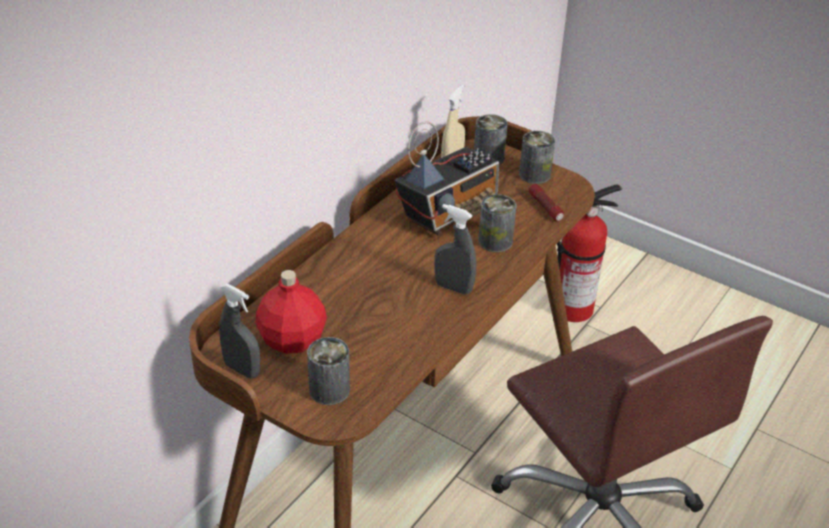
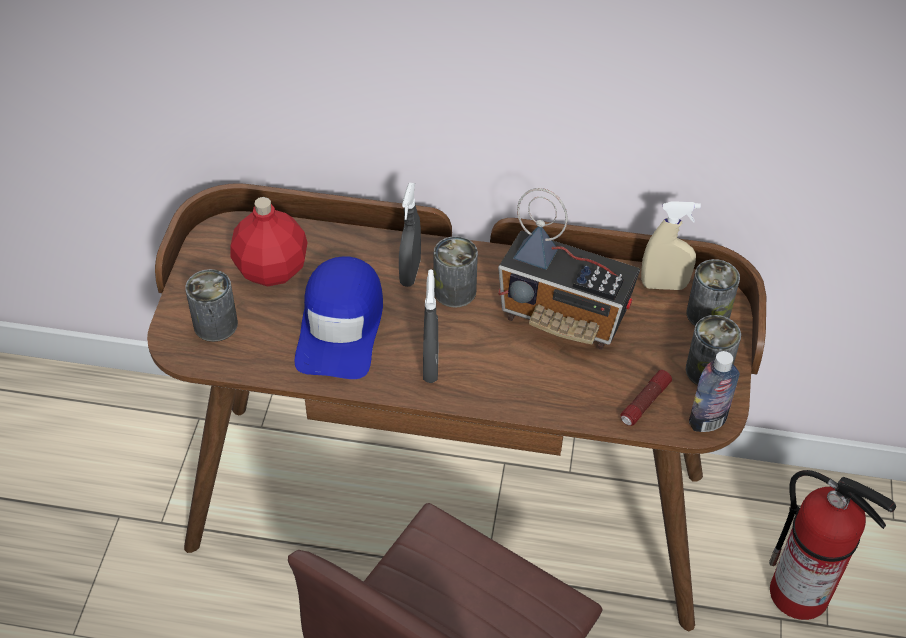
camera: 65 degrees right, 10 degrees up
(242, 369) = (211, 251): grey spray bottle -> grey spray bottle (410, 272)
(383, 320) = (341, 327): none -> blue cap
(495, 241) = (541, 375): can -> can (455, 291)
(574, 189) = (707, 421): none -> bottle

